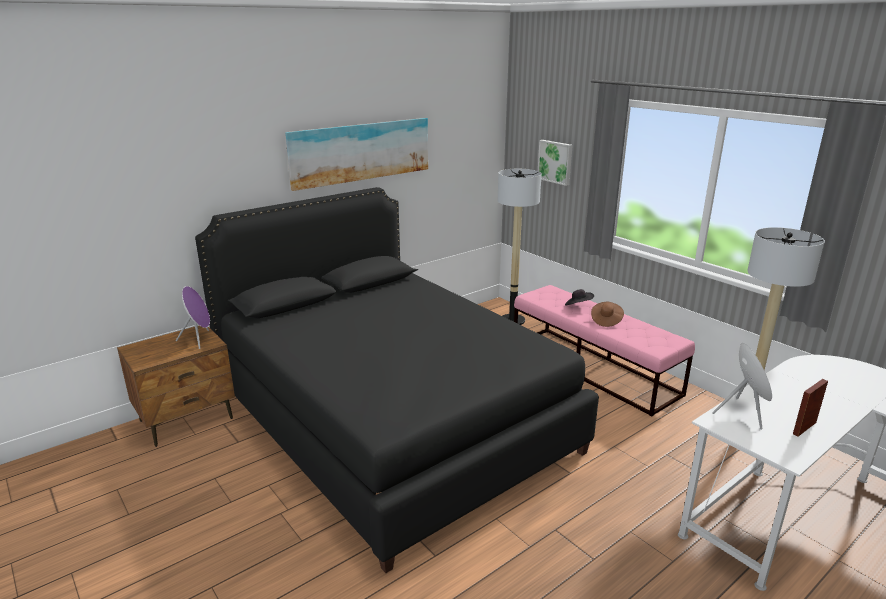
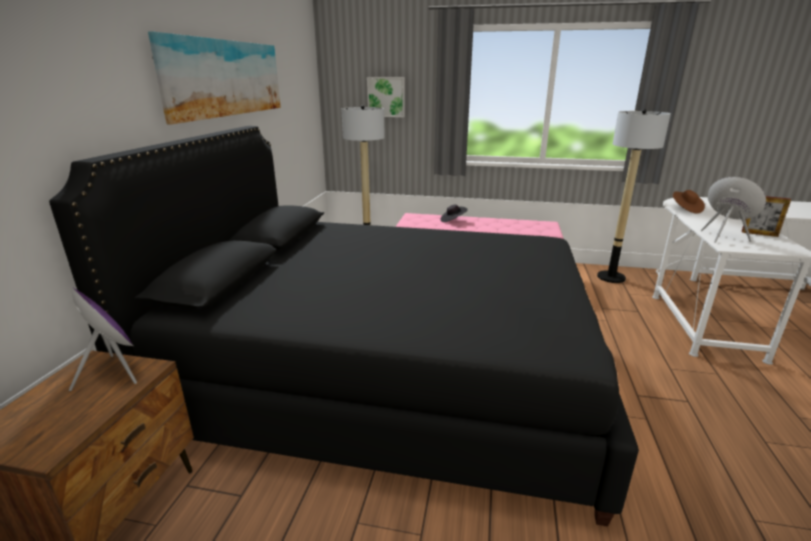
camera: 40 degrees left, 0 degrees up
(606, 320) = (488, 224): brown hat -> brown hat (685, 209)
(804, 428) = (759, 234): picture frame -> picture frame turned 75 degrees counterclockwise

